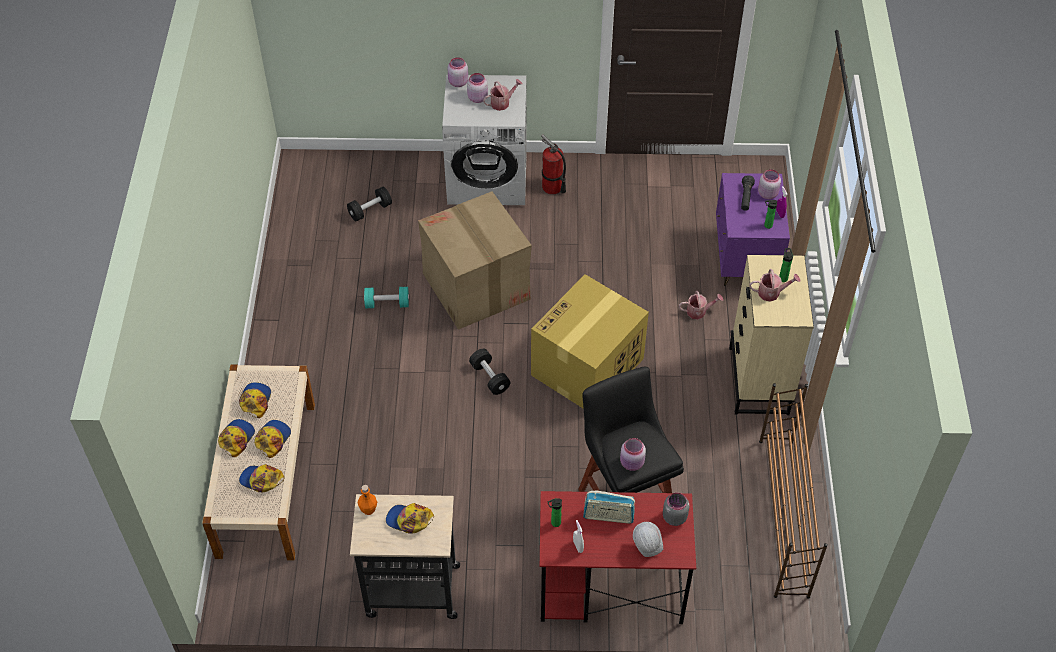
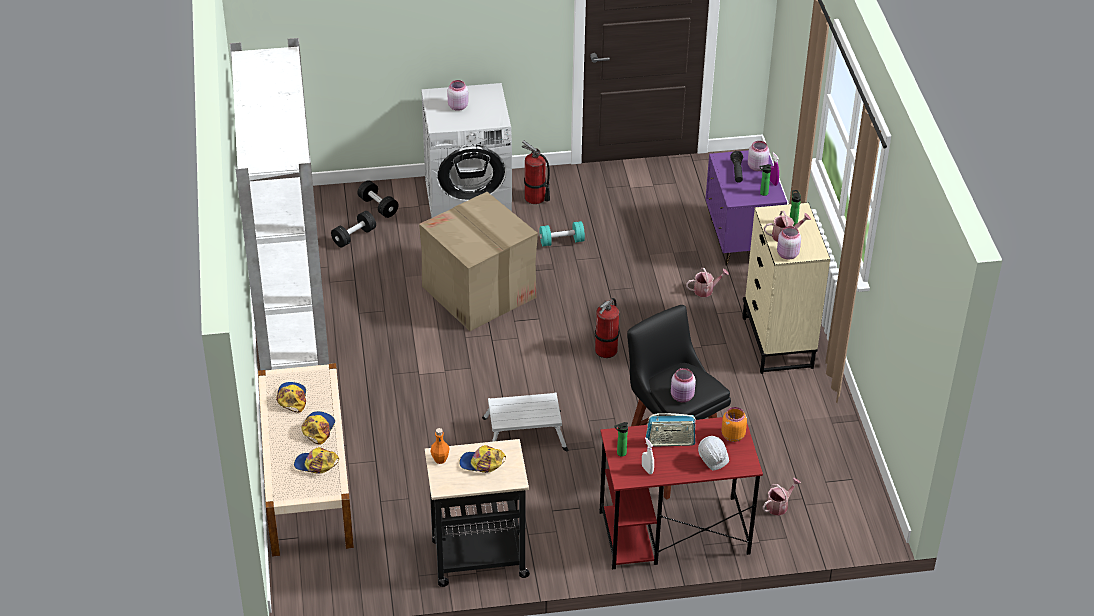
camera: 10 degrees left, 10 degrees down
(236, 438) = (281, 432): cap -> none
(293, 280) = (290, 306): none -> white bookcase
(387, 304) = (392, 316): turquoise dumbbell -> turquoise dumbbell (561, 241)
(457, 82) = (434, 95): pink jar -> pink jar (787, 254)
(486, 453) = (524, 434): none -> white step ladder
(489, 377) = (511, 369): black dumbbell -> black dumbbell (378, 206)
(502, 102) = (483, 108): watering can -> watering can (779, 505)
(587, 368) = (606, 350): cardboard box -> fire extinguisher
(673, 517) = (732, 435): grey jar -> orange jar
(783, 517) = (826, 454): brown shoe rack -> none

